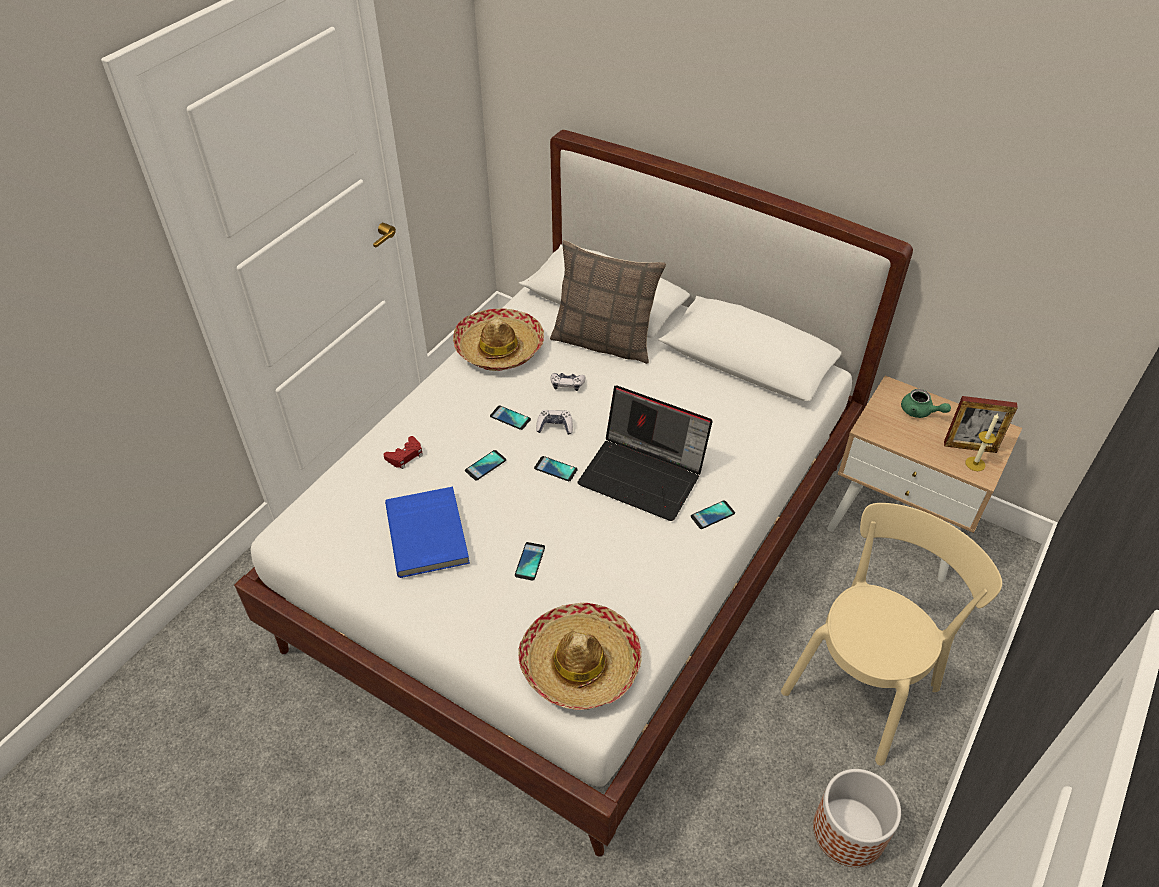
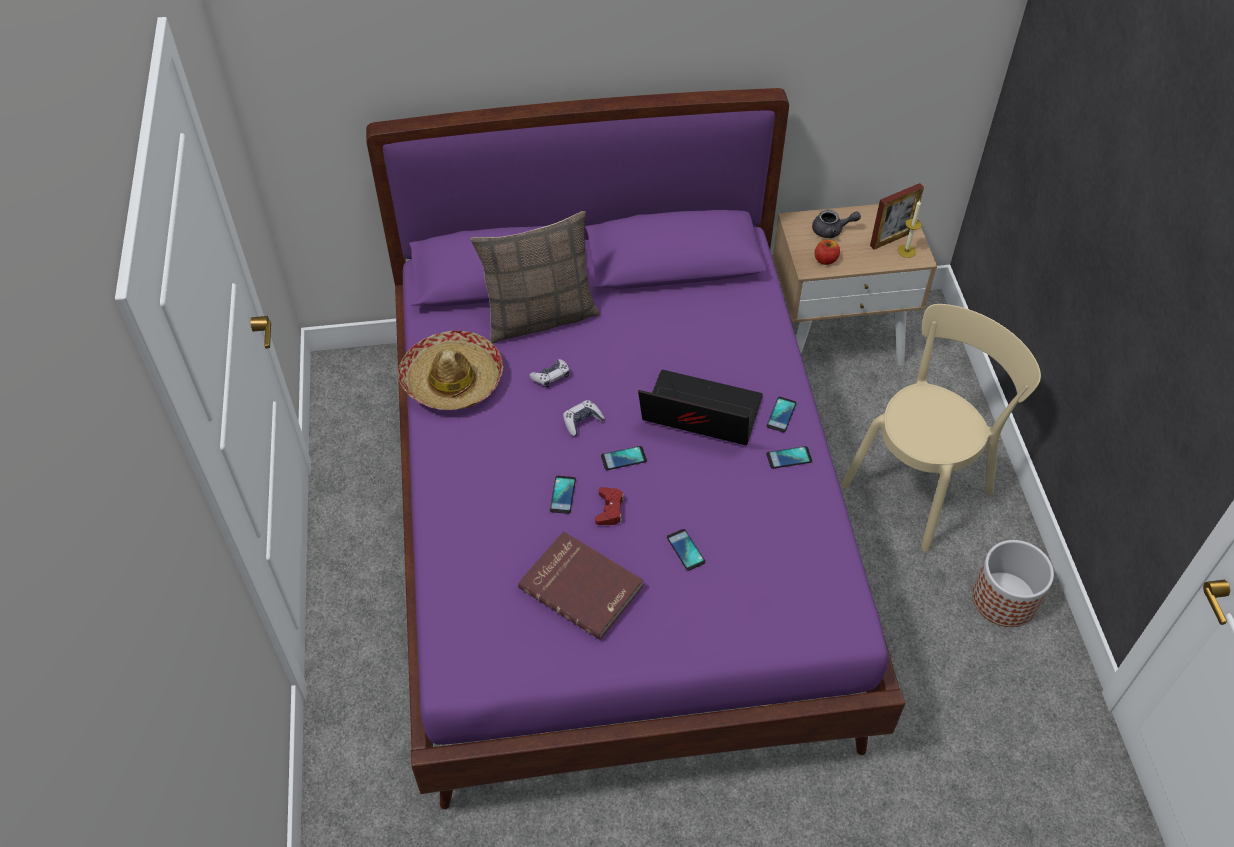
camera: 40 degrees left, 5 degrees up
(405, 456) = (481, 534): red game controller -> red game controller (609, 509)
(429, 534) = (582, 586): blue book -> red book
(510, 418) = (536, 439): phone -> phone (789, 458)
(580, 664) = (808, 601): hat -> none
(581, 553) = (618, 529): white bed -> purple bed
(644, 475) = (698, 416): laptop -> laptop turned 150 degrees counterclockwise
(864, 684) = (921, 484): beige chair -> beige chair turned 45 degrees clockwise
(890, 430) = (825, 260): none -> apple
(920, 412) = (832, 230): green teapot -> grey teapot

